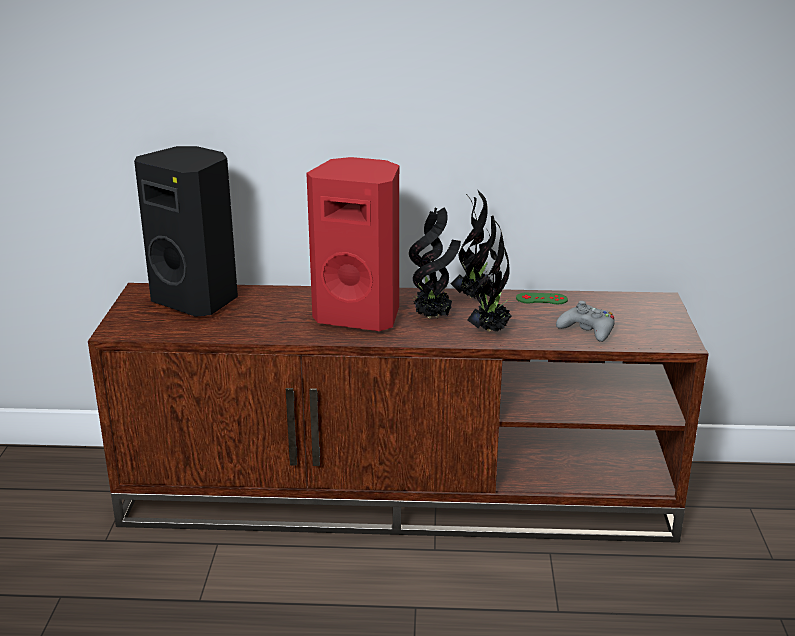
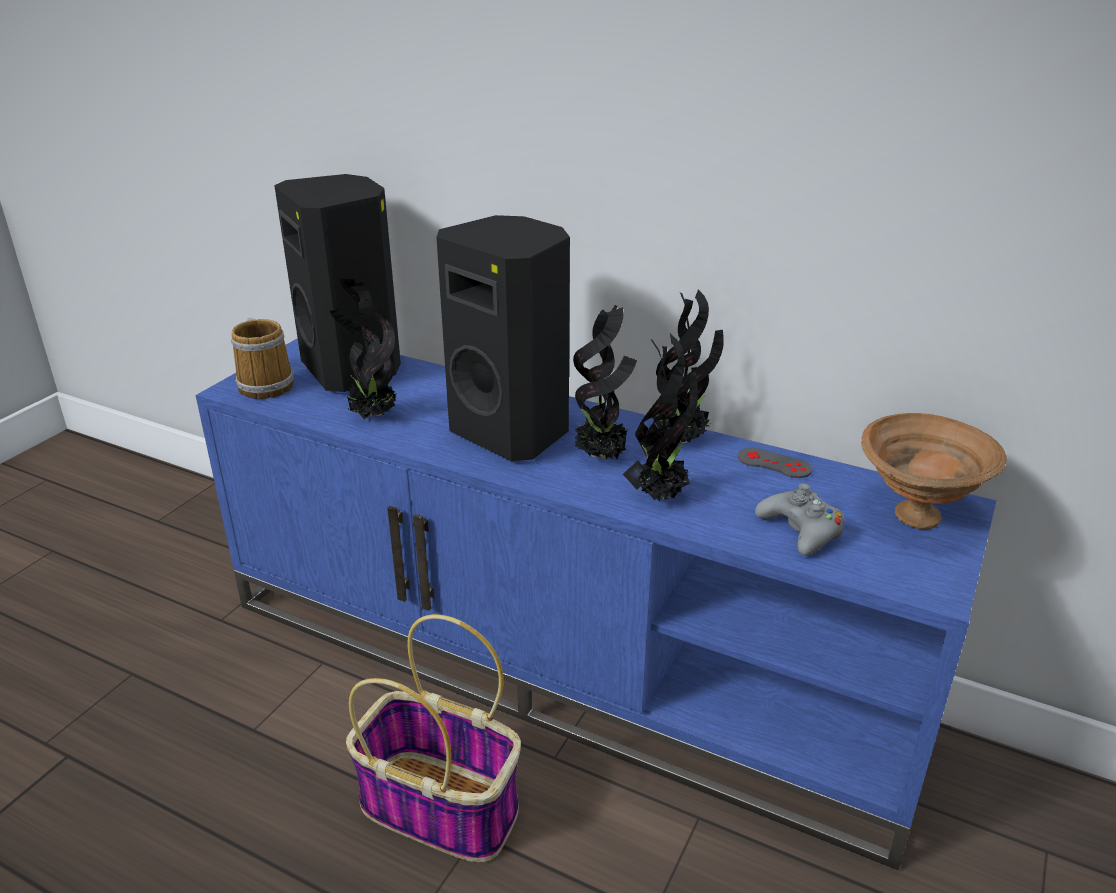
camera: 25 degrees right, 5 degrees up
(139, 322) = (267, 384): none -> mug
(247, 326) = (371, 416): none -> potted plant
(360, 315) = (513, 432): red speaker -> black speaker
(381, 600) = (443, 807): none -> basket
(400, 493) = (565, 664): brown tv stand -> blue tv stand
(541, 299) = (774, 463): green game controller -> grey game controller
(644, 310) = (916, 518): none -> brown bowl

